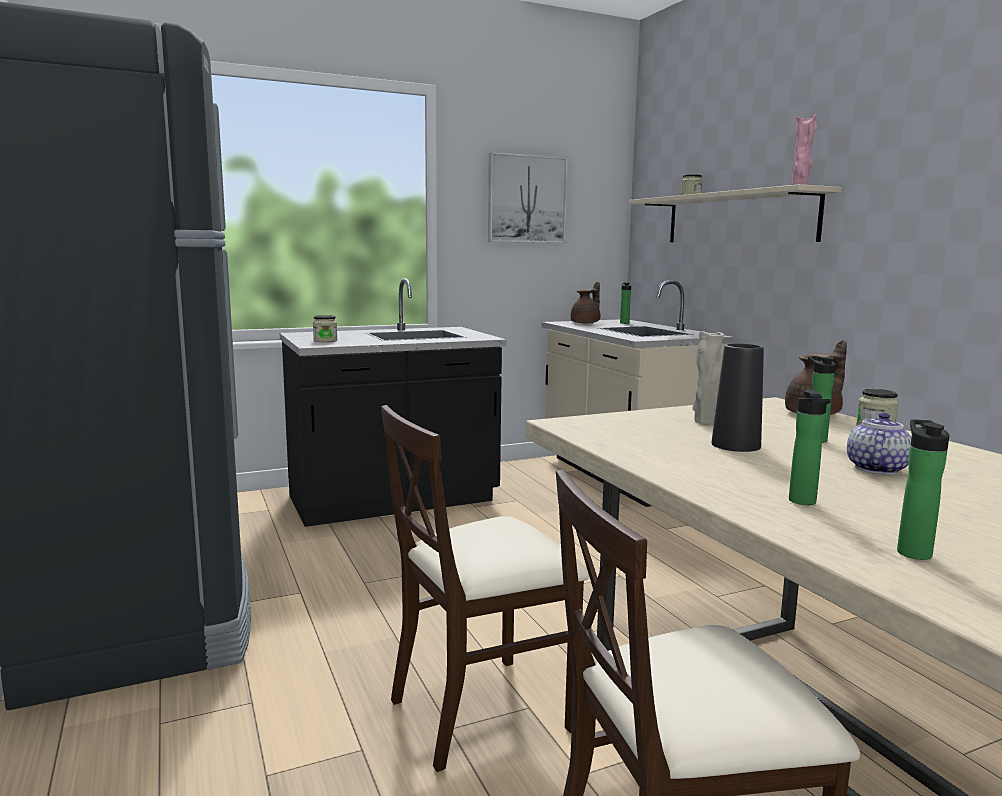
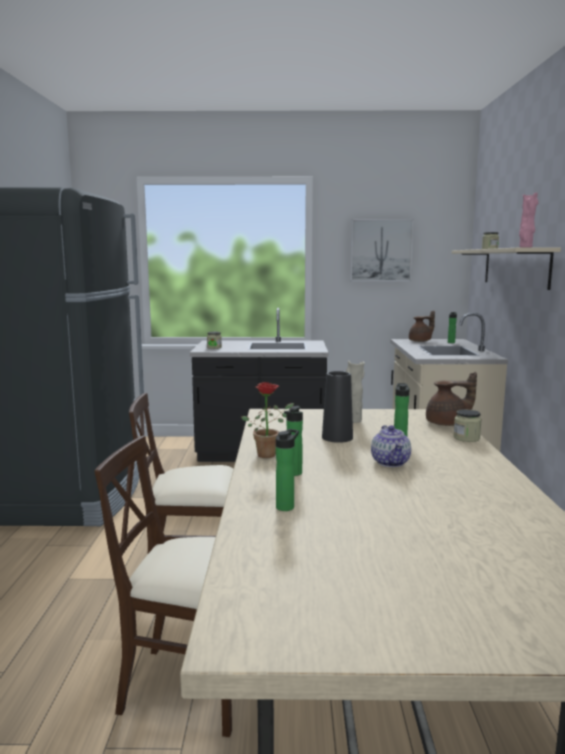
camera: 25 degrees right, 0 degrees up
(705, 479) = (269, 454): none -> potted plant
(875, 468) = (391, 462): teapot -> teapot turned 120 degrees clockwise

